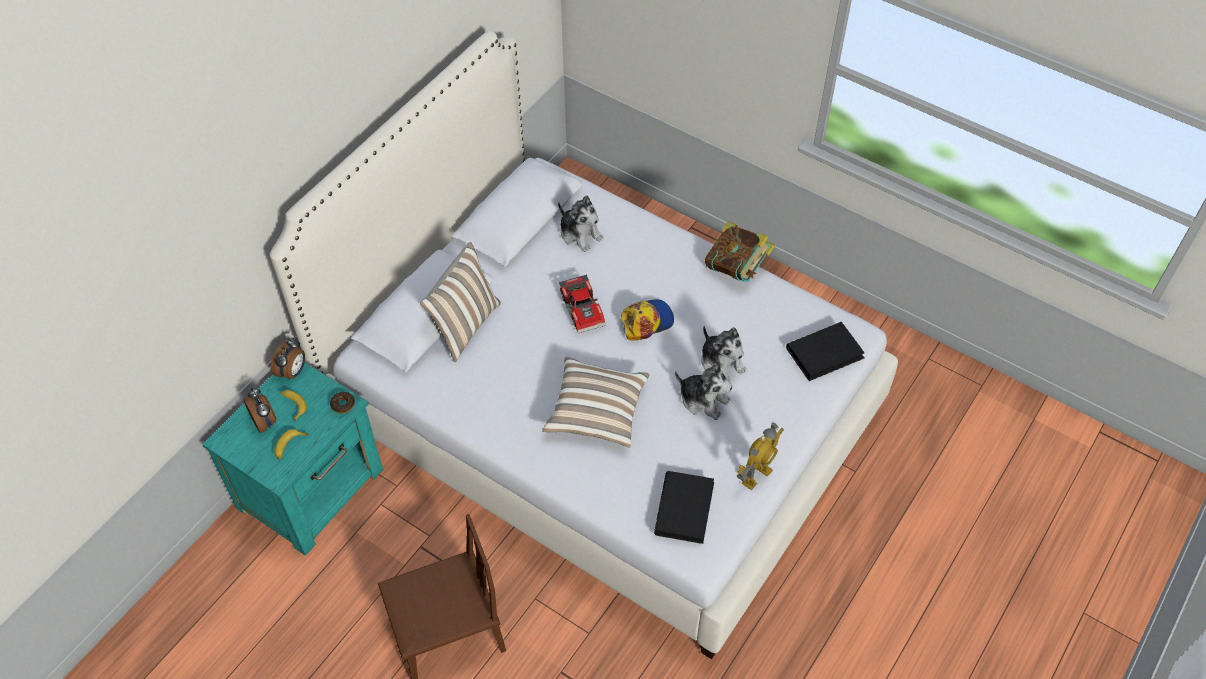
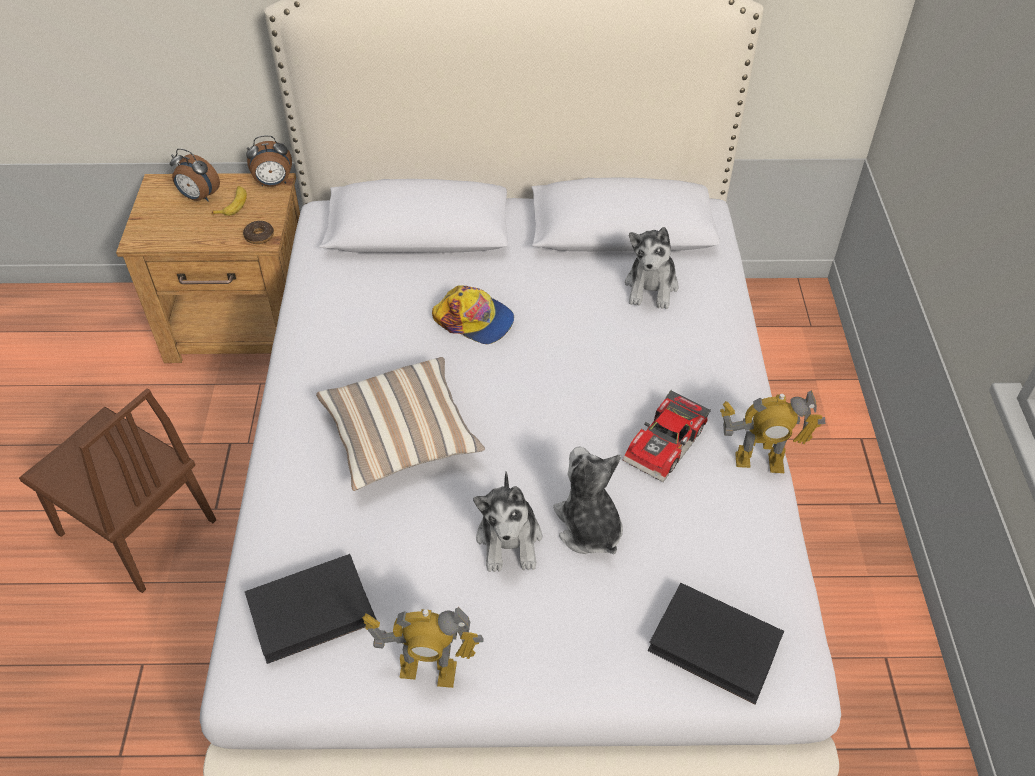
camera: 55 degrees right, 5 degrees down
(265, 422) = (199, 197): alarm clock -> alarm clock turned 90 degrees clockwise
(289, 446) = (180, 227): banana -> none
(313, 488) = (244, 325): turquoise nightstand -> brown nightstand
(465, 326) = (429, 264): pillow -> none
(584, 308) = (546, 346): toy car -> toy car (668, 445)
(646, 321) = (581, 413): cap -> cap (474, 320)
(722, 362) = (588, 527): plush toy -> plush toy turned 135 degrees clockwise
(737, 268) = (759, 461): book -> toy robot

